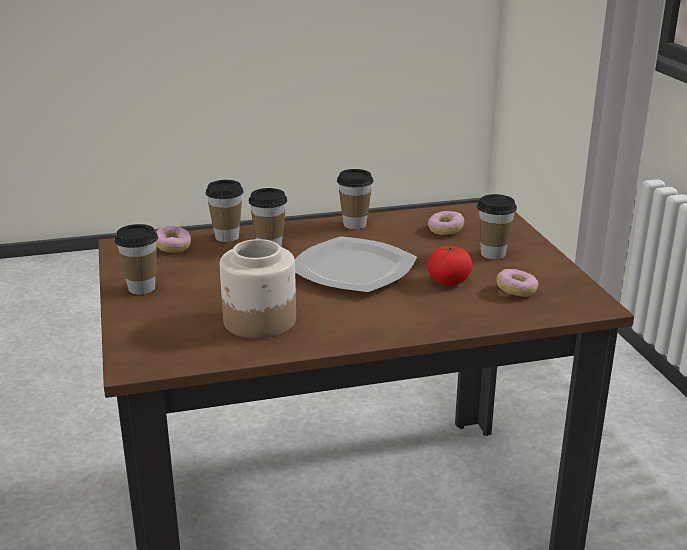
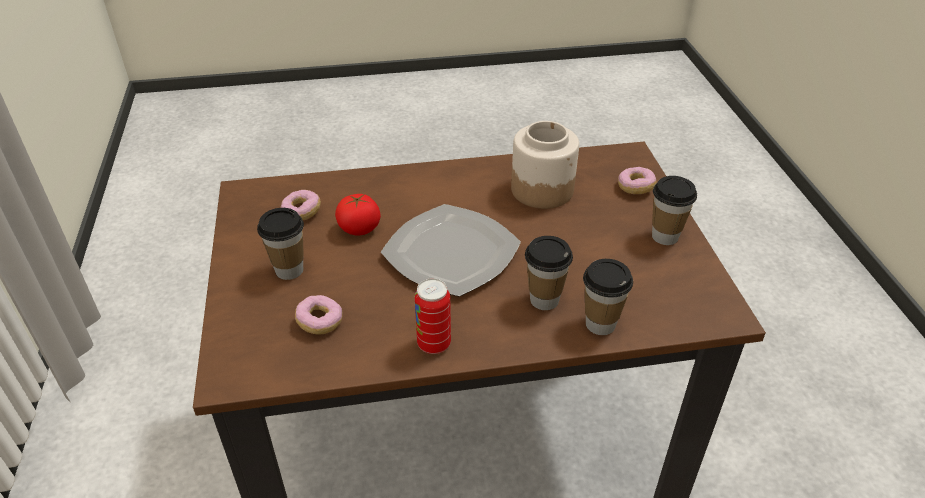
camera: 175 degrees left, 15 degrees up
(173, 247) = (661, 306): donut -> donut (635, 187)
(354, 224) = (434, 344): cup -> can

